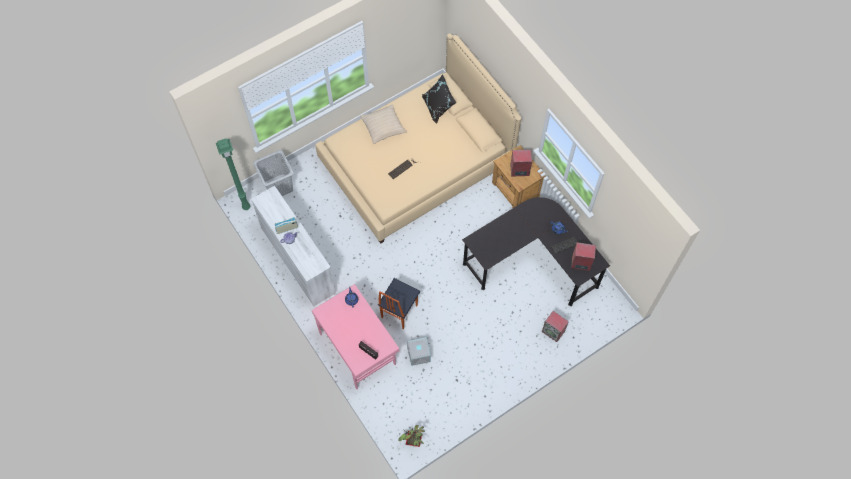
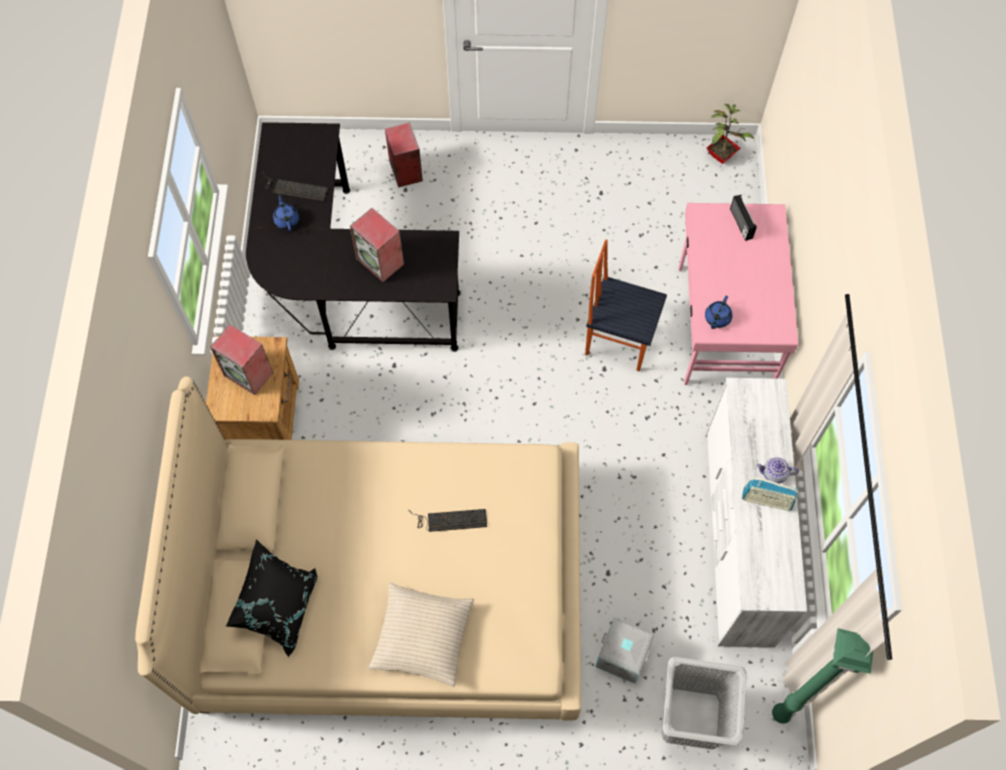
camera: 145 degrees left, 0 degrees up
(398, 311) = (618, 341): chair -> chair turned 135 degrees counterclockwise
(418, 355) = (633, 259): grey storage box -> grey storage box (623, 654)
(580, 263) = (302, 151): speaker -> speaker (381, 261)

